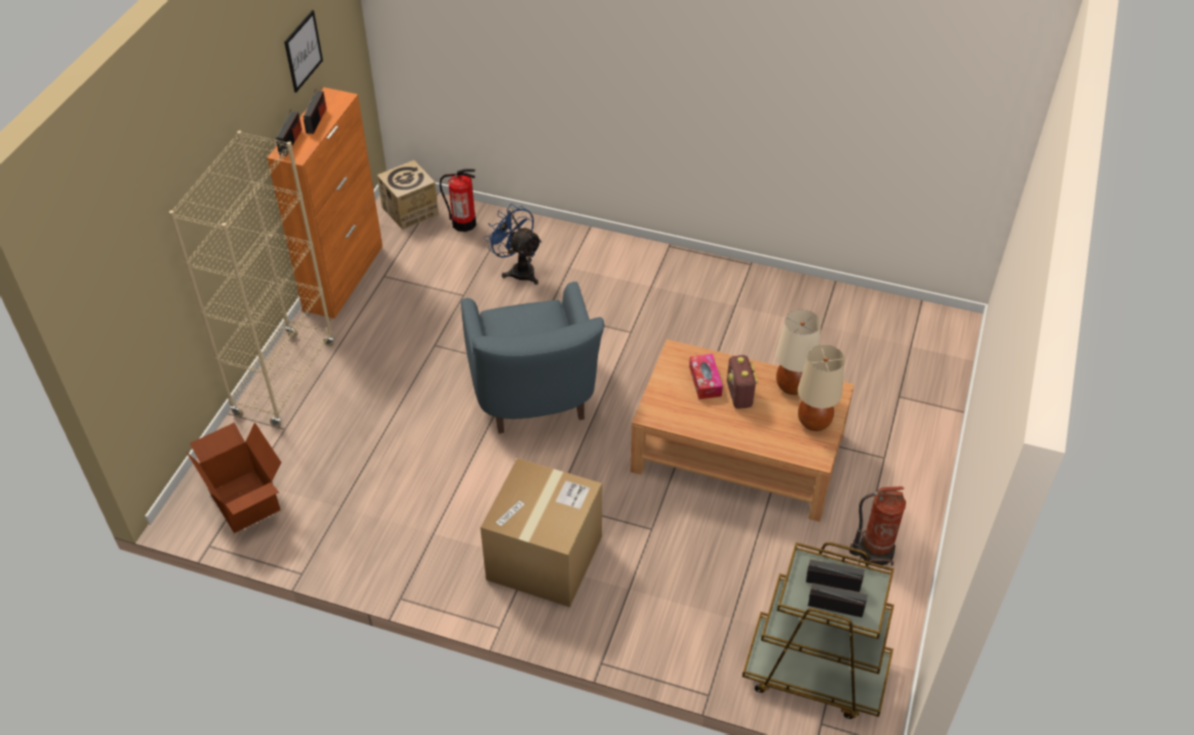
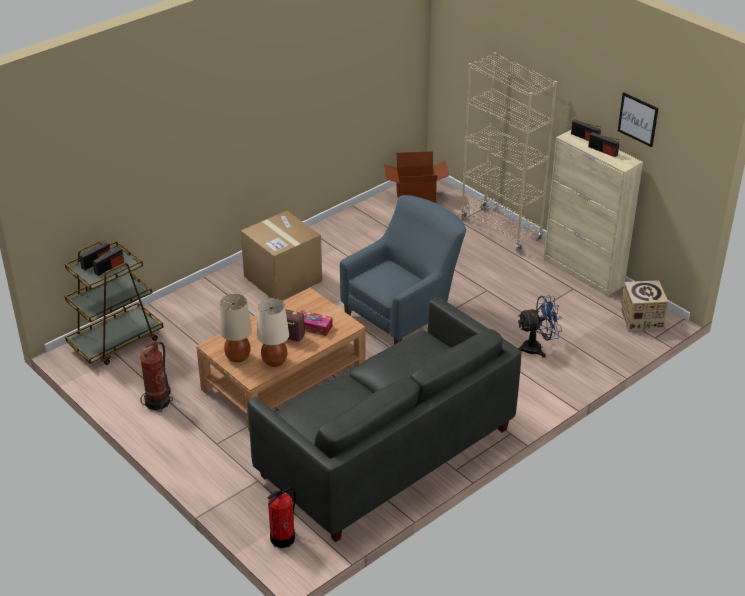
camera: 120 degrees right, 10 degrees down
(344, 277) = (583, 272): orange cabinet -> beige cabinet
(463, 223) = (609, 339): fire extinguisher -> fire extinguisher (283, 538)
(534, 399) = (404, 314): blue armchair -> blue armchair turned 120 degrees clockwise
(772, 320) = (386, 452): none -> grey sofa

